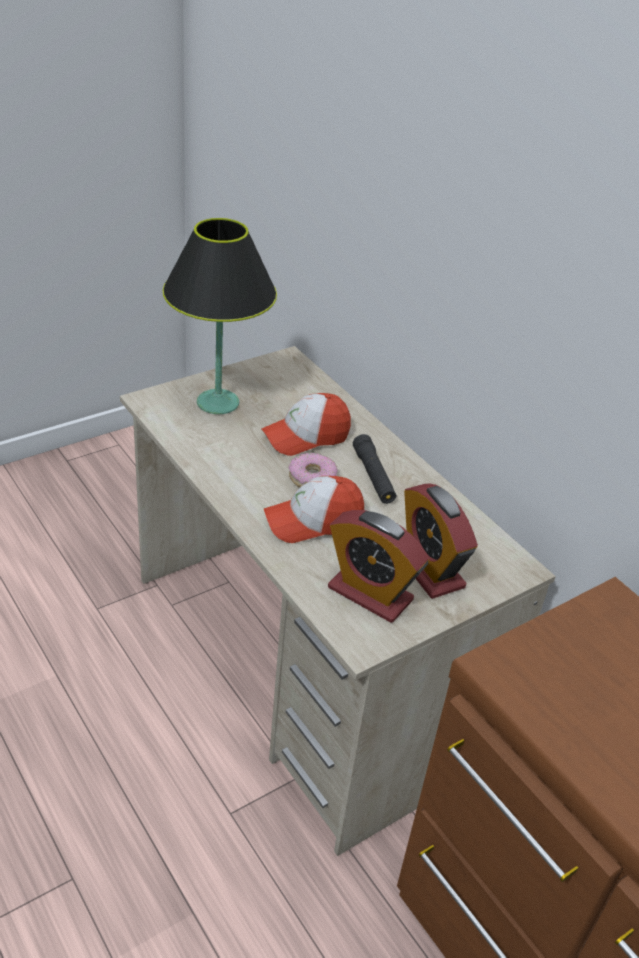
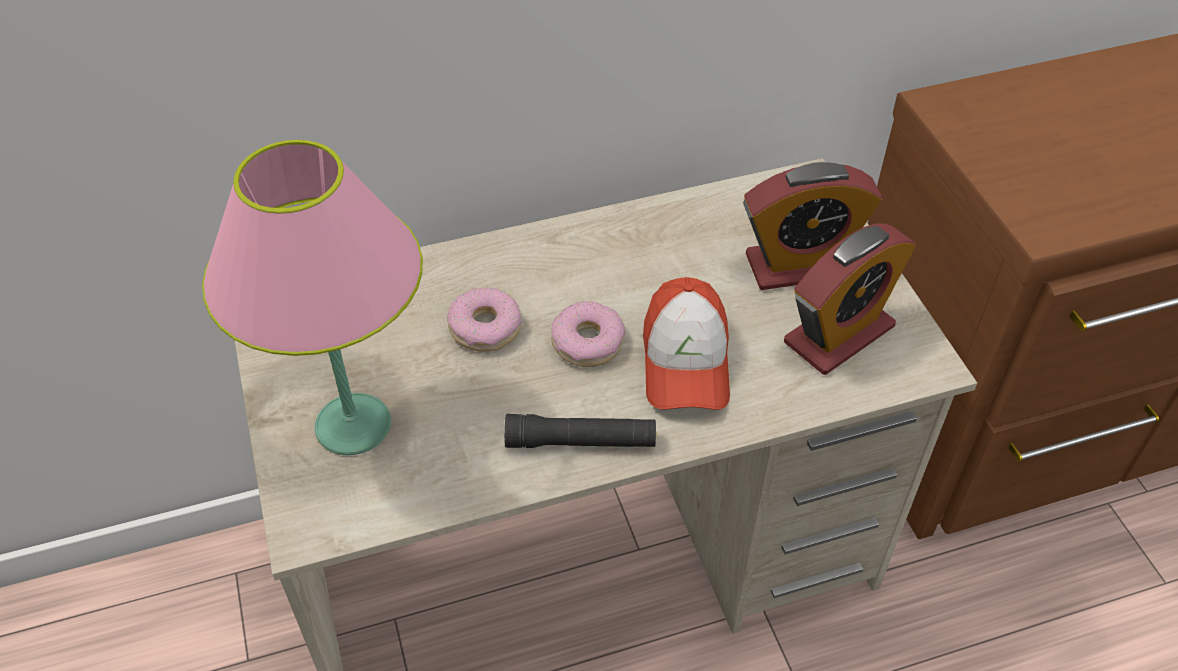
camera: 70 degrees left, 10 degrees up
(218, 402) = (354, 424): black table lamp -> pink table lamp
(306, 436) = (484, 328): cap -> donut
(373, 476) = (601, 273): black flashlight -> black flashlight (581, 441)

